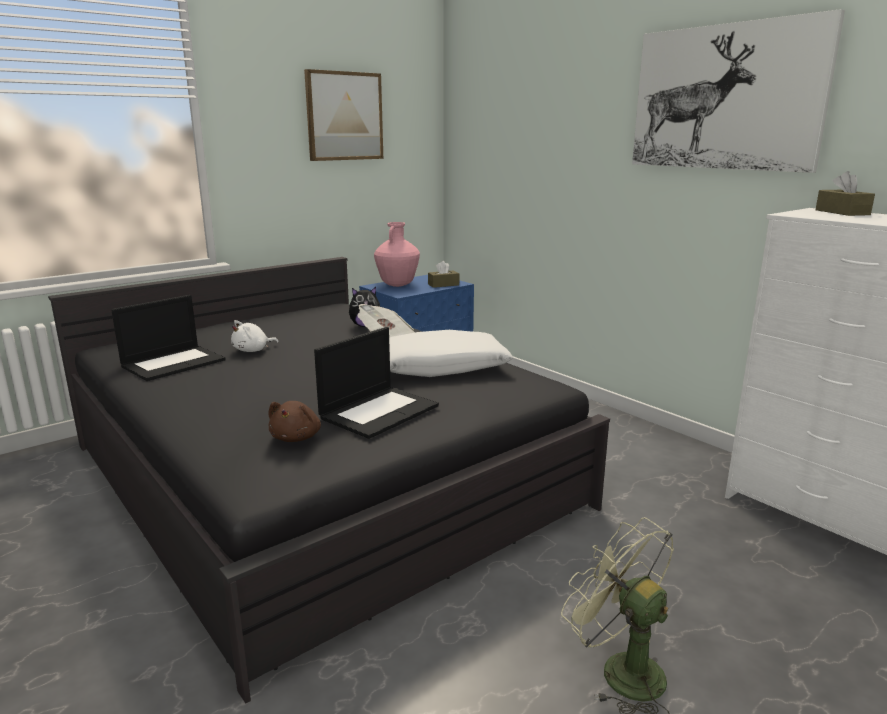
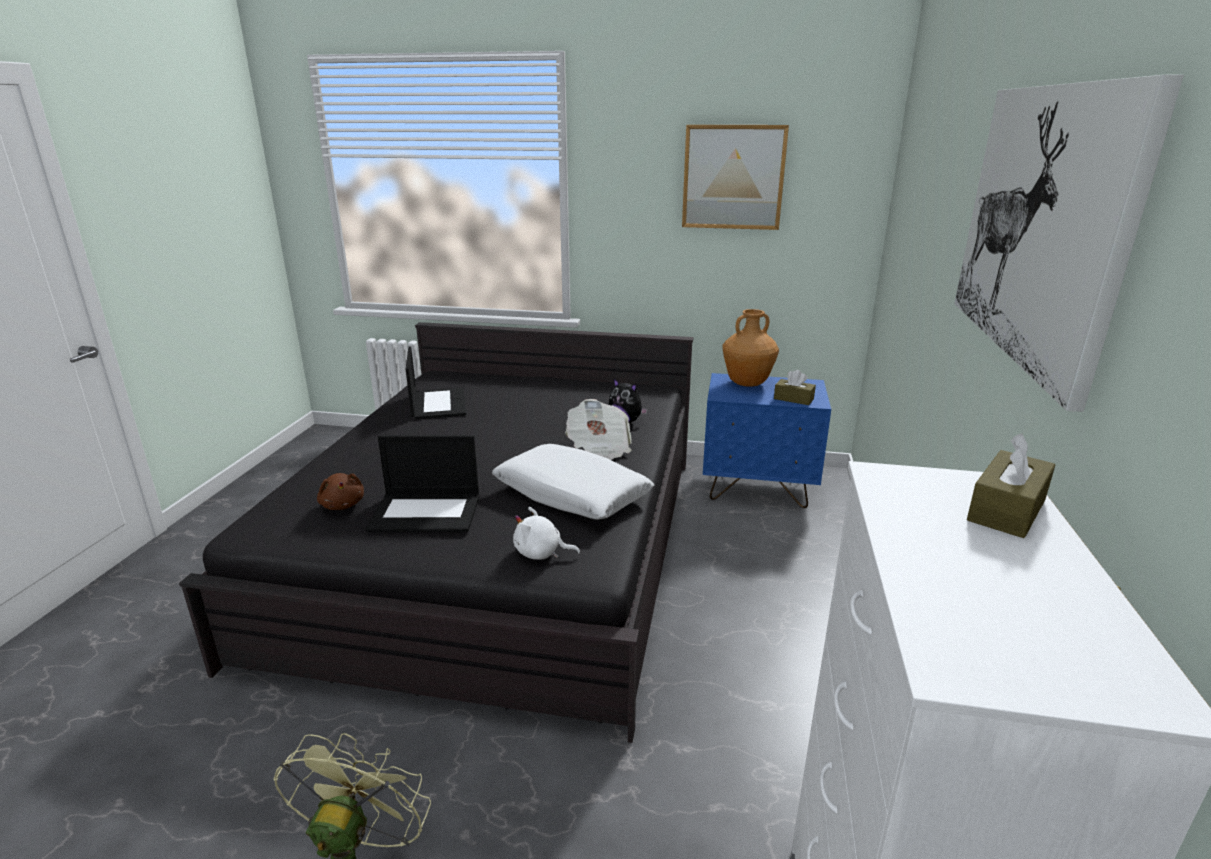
camera: 50 degrees right, 5 degrees up
(174, 363) = (438, 403): laptop -> laptop turned 105 degrees counterclockwise
(253, 350) = (499, 413): white plush toy -> white plush toy (541, 553)
(297, 437) = (342, 505): brown plush toy -> brown plush toy turned 90 degrees counterclockwise
(397, 285) = (747, 384): pink vase -> brown vase

